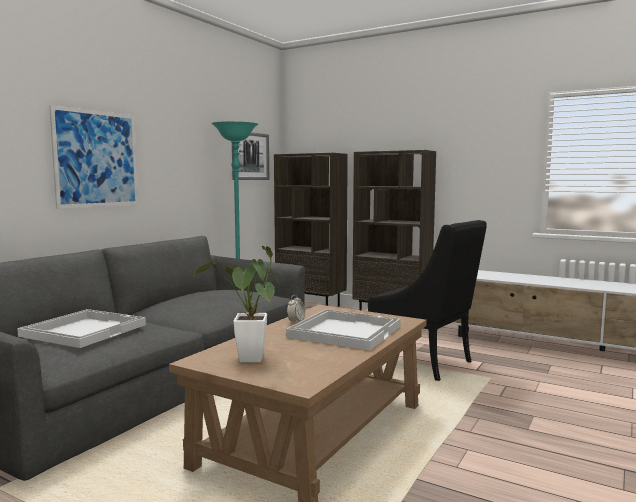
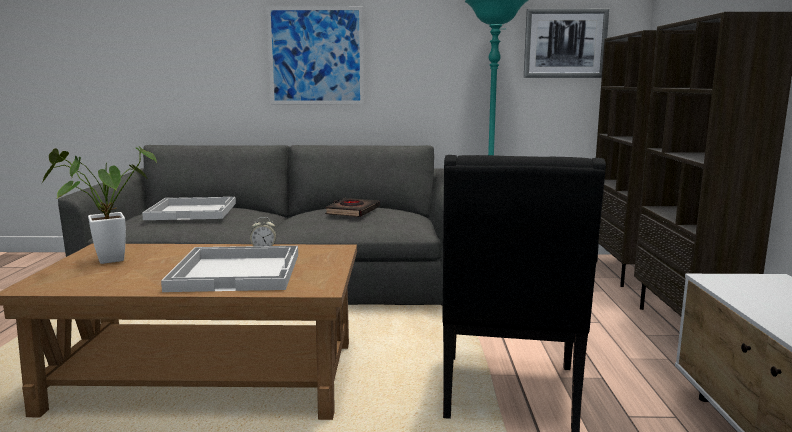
camera: 60 degrees right, 5 degrees up
(209, 296) = (352, 211): none -> black book

